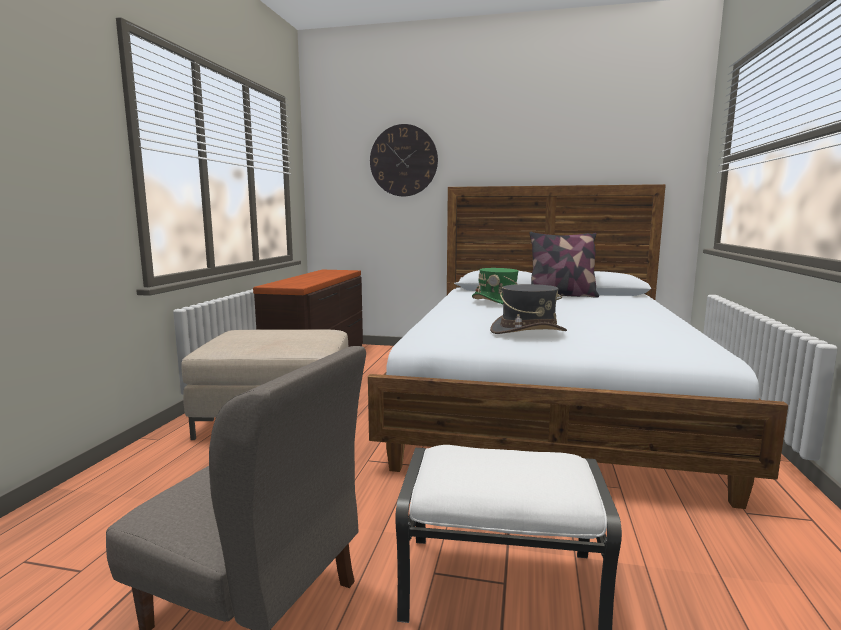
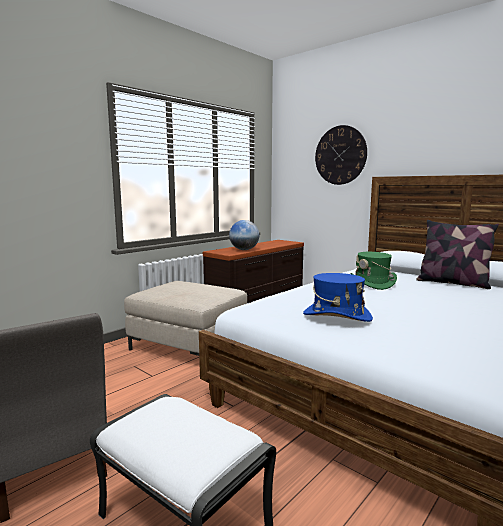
camera: 30 degrees right, 0 degrees up
(307, 281) = (244, 250): none -> globe
(528, 331) = (337, 316): grey hat -> blue hat

